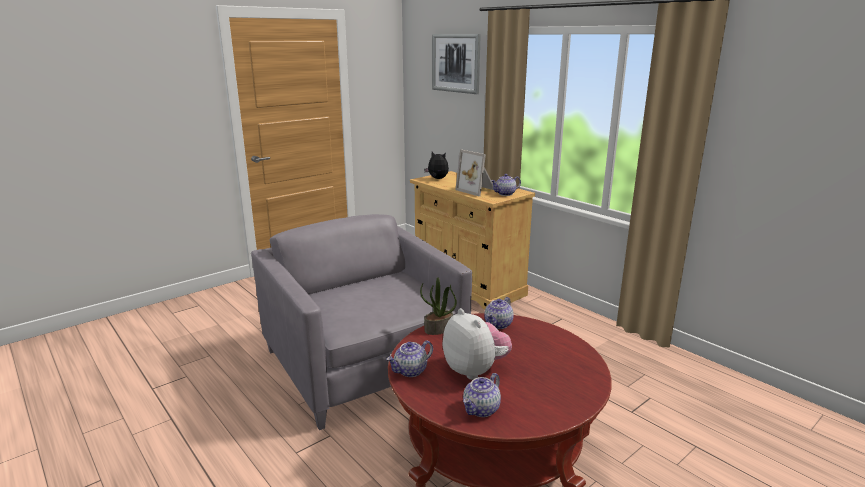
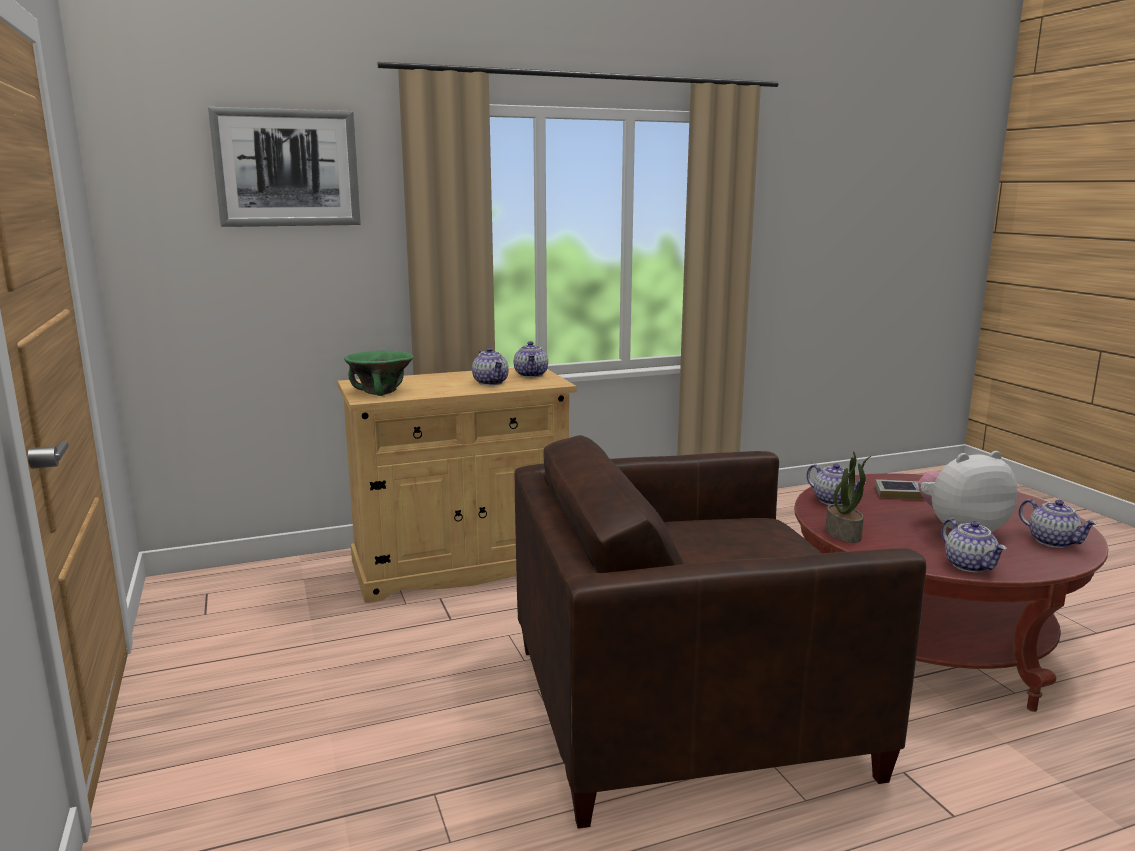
camera: 70 degrees left, 5 degrees down
(363, 363) = (685, 707): grey armchair -> brown armchair
(437, 179) = (381, 391): plush toy -> green bowl
(477, 190) = (491, 382): picture frame -> teapot
(540, 349) = (903, 493): none -> book

